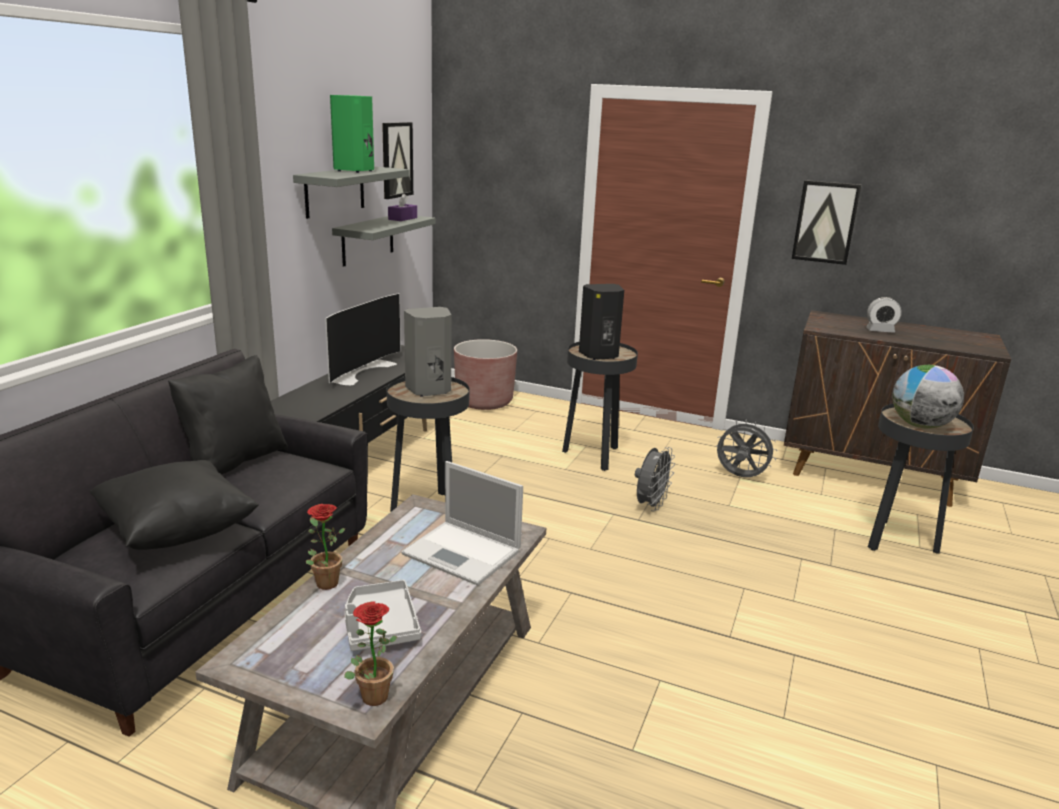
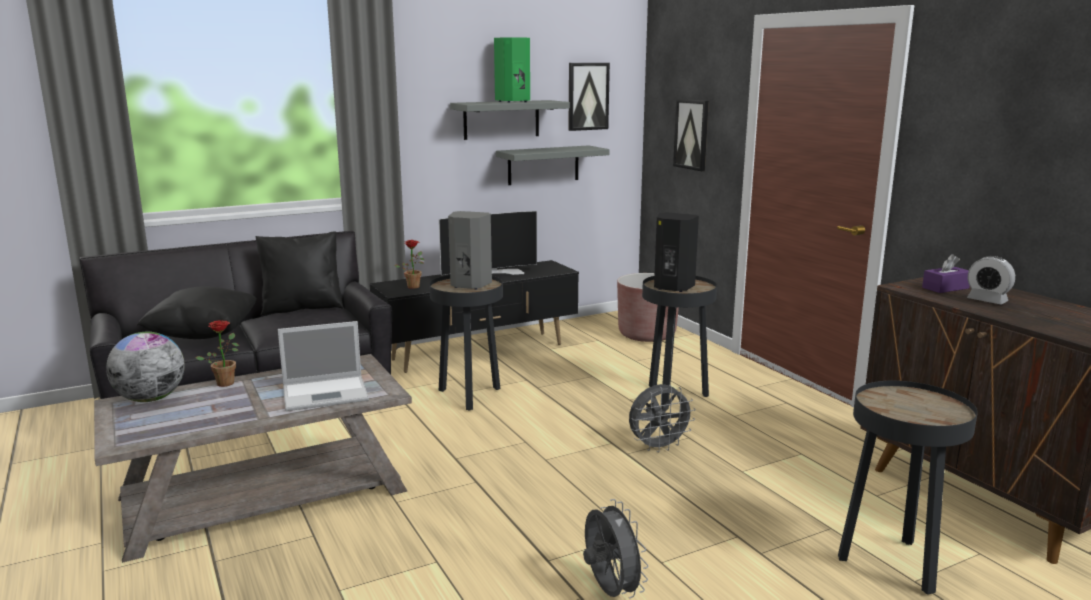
camera: 40 degrees right, 5 degrees down
(372, 693) = (135, 439): potted plant -> potted plant (413, 286)
(380, 626) = (204, 412): grey tray -> none
(402, 218) = (576, 148): purple tissue box -> purple tissue box (945, 288)
(463, 553) = (327, 393): laptop -> laptop turned 90 degrees counterclockwise
(740, 477) = (801, 453): grey fan -> grey fan (609, 591)
(825, 222) = (968, 161): picture -> picture (692, 134)
(920, 425) = (895, 407): globe -> globe (150, 399)

